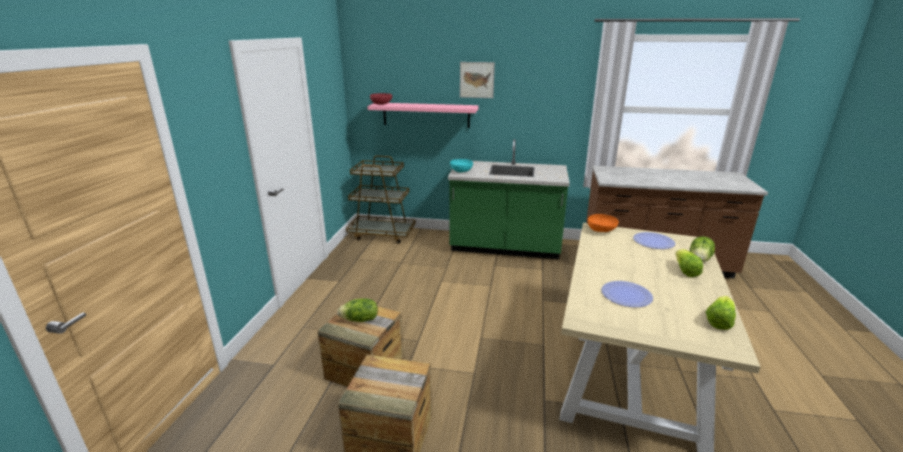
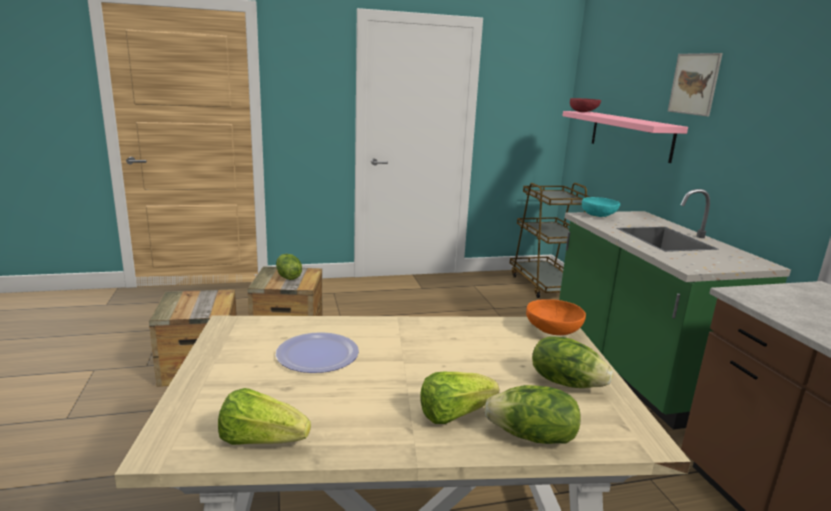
camera: 65 degrees right, 5 degrees down
(653, 241) = (566, 382): plate -> lettuce

